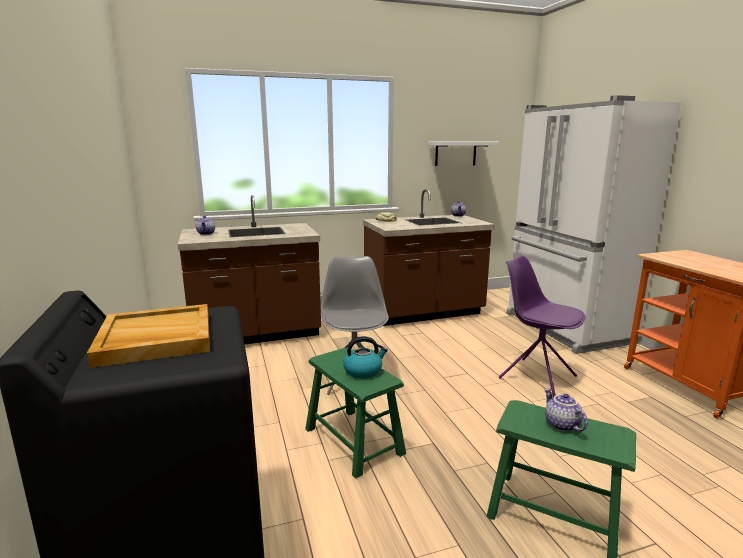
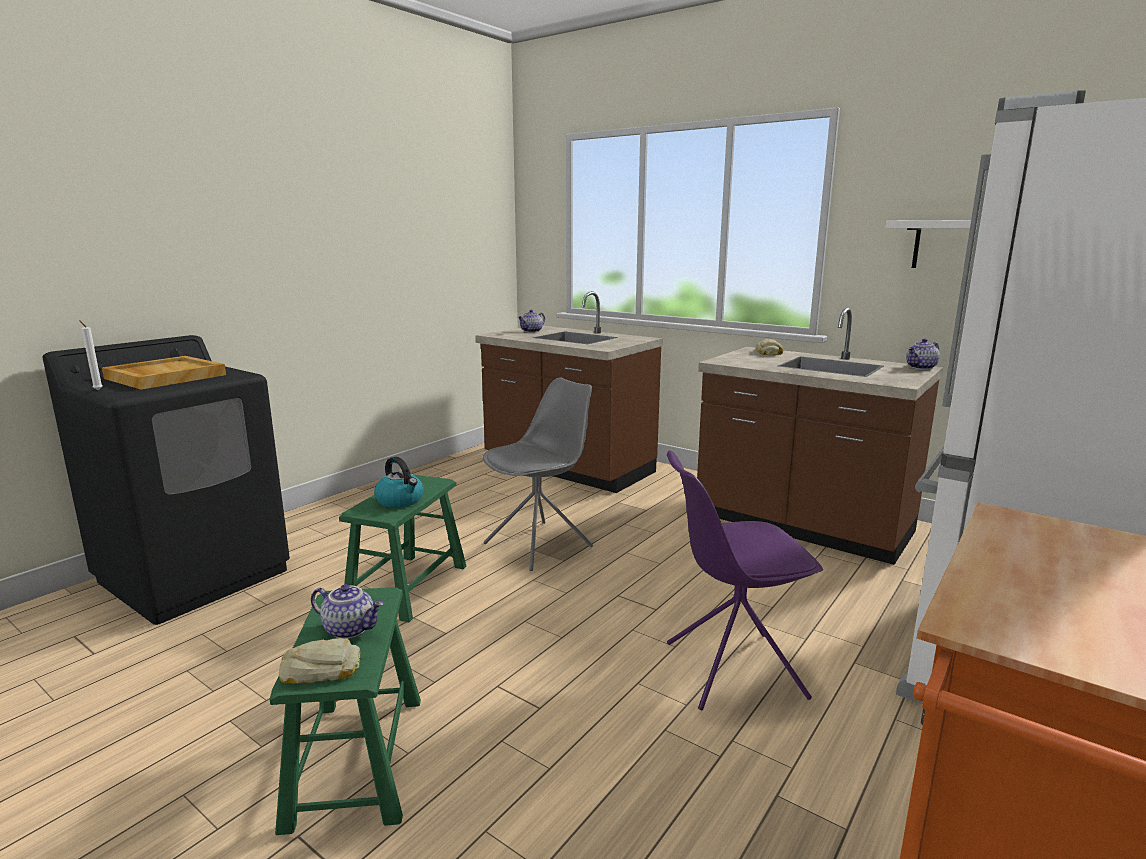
camera: 55 degrees right, 0 degrees up
(164, 372) = (97, 390): none -> white candle
(536, 376) = (731, 670): purple chair -> purple chair turned 105 degrees counterclockwise
(561, 424) = (350, 629): teapot -> teapot turned 75 degrees clockwise
(609, 442) = (321, 669): none -> bread

